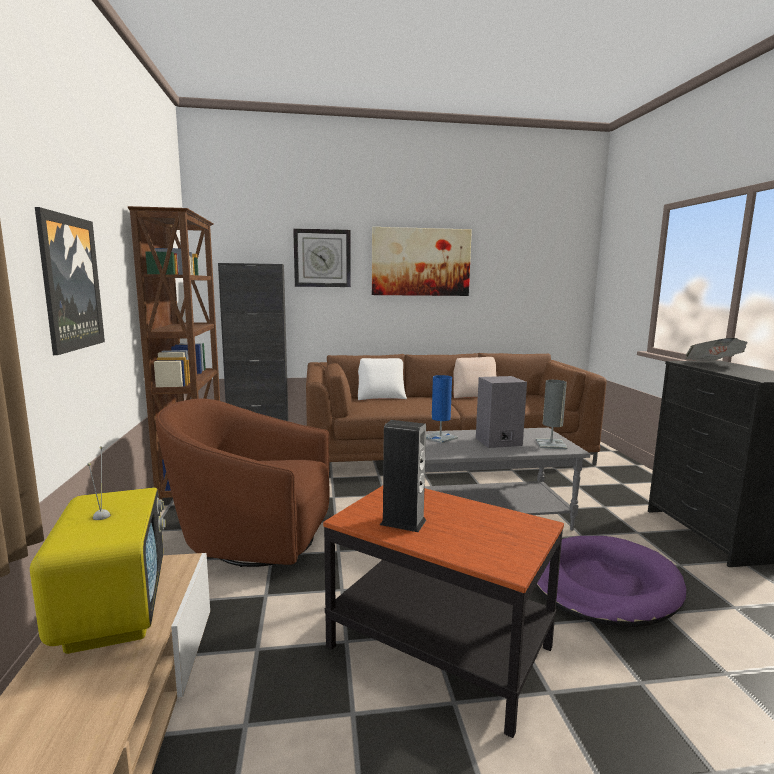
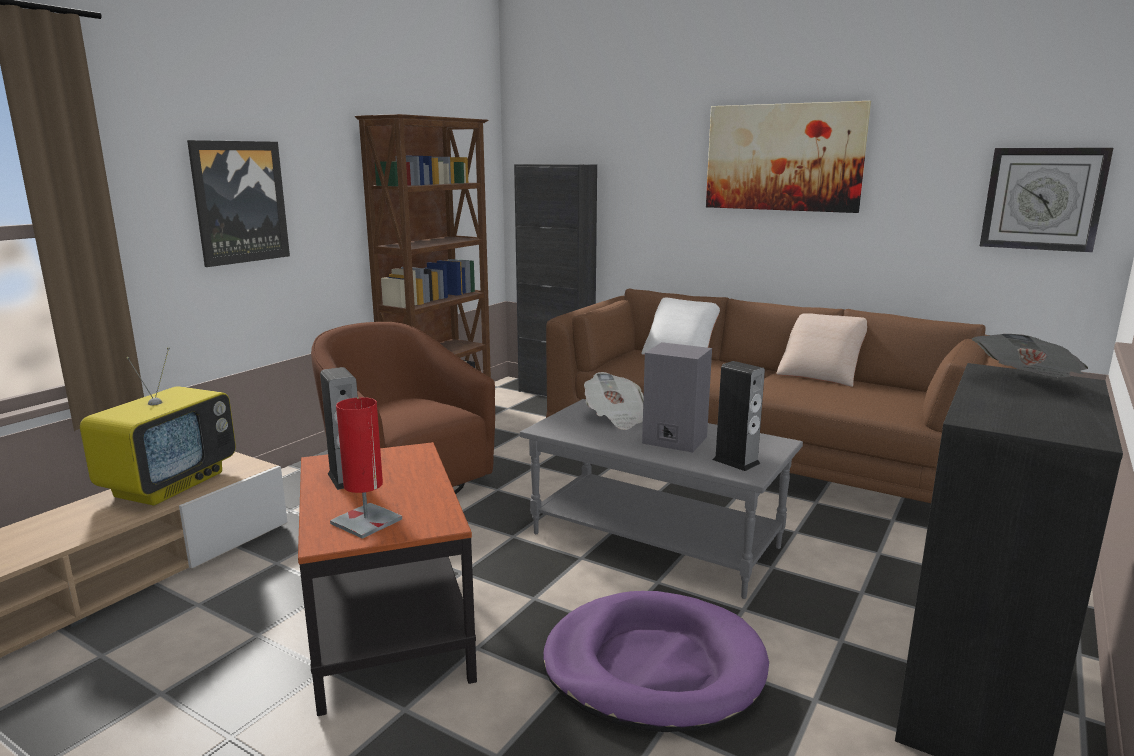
camera: 40 degrees right, 5 degrees up
(322, 258) = (645, 154): wall clock -> wall clock (1043, 199)
(440, 438) = (616, 418): blue table lamp -> newspaper
(496, 543) = (366, 521): none -> red table lamp
(551, 444) = (736, 461): grey table lamp -> speaker

